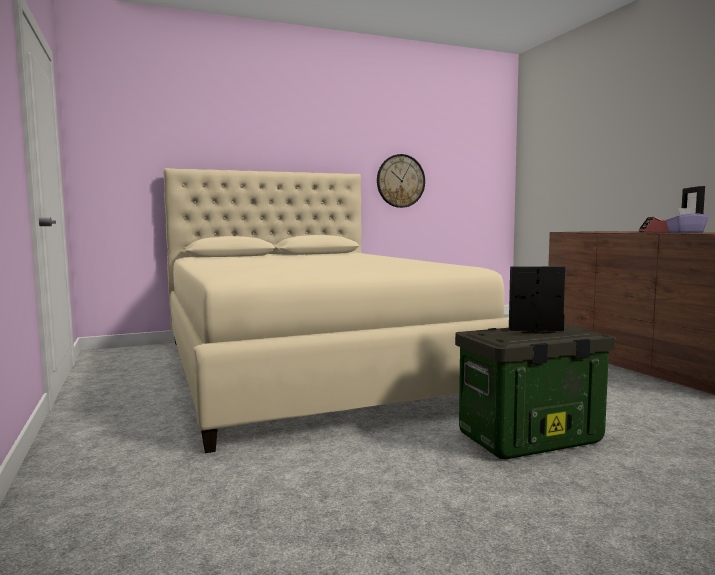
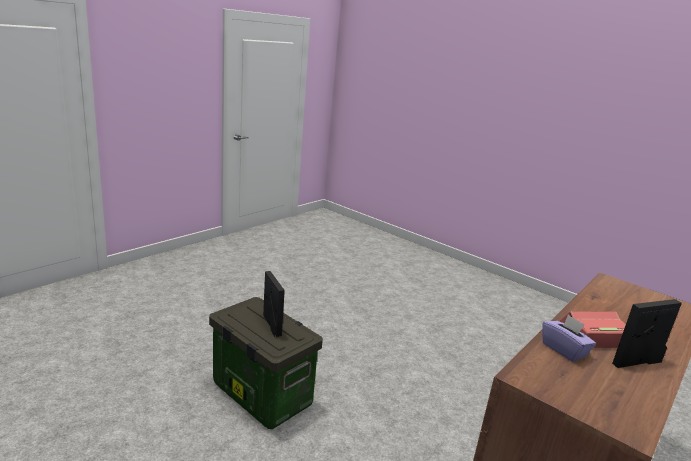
camera: 60 degrees right, 15 degrees up
(309, 367) = (356, 281): beige bed -> none
(400, 181) = (589, 146): wall clock -> none

